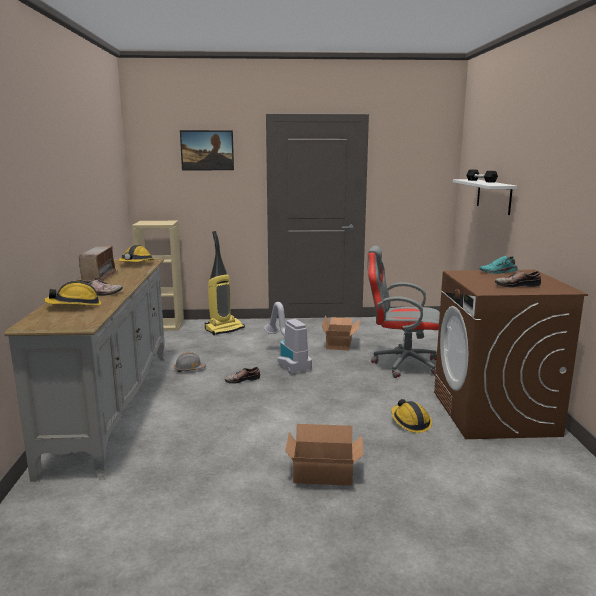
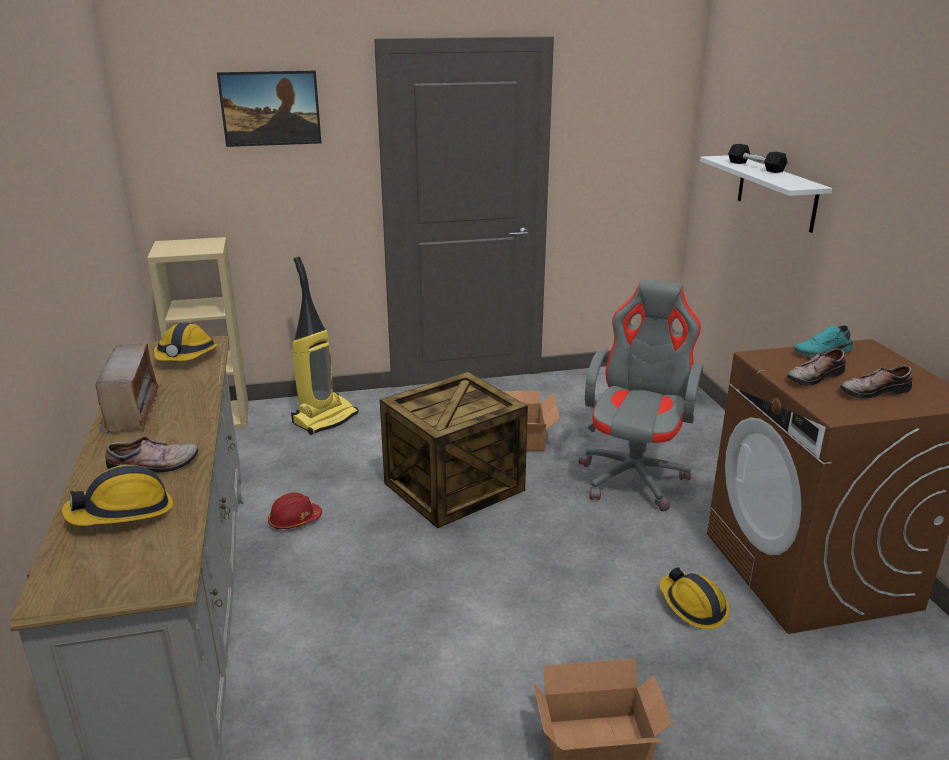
camera: 10 degrees left, 10 degrees up
(189, 369) = (294, 520): grey hard hat -> red hard hat
(242, 379) = (392, 537): shoe -> shoe (813, 376)
(287, 362) = (454, 488): vacuum cleaner -> crate
(400, 364) = (635, 475): grey office chair -> grey office chair turned 105 degrees clockwise

